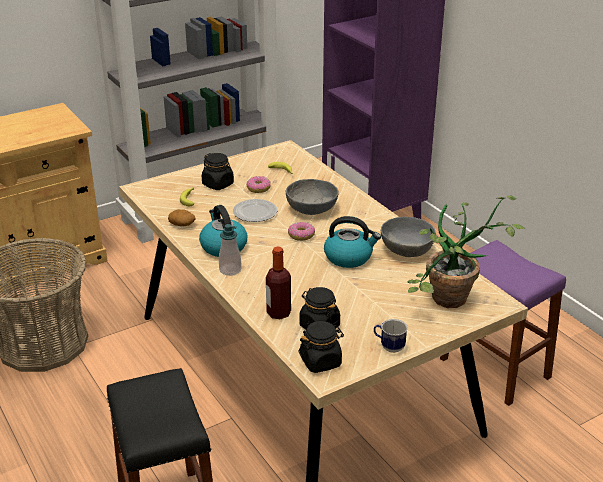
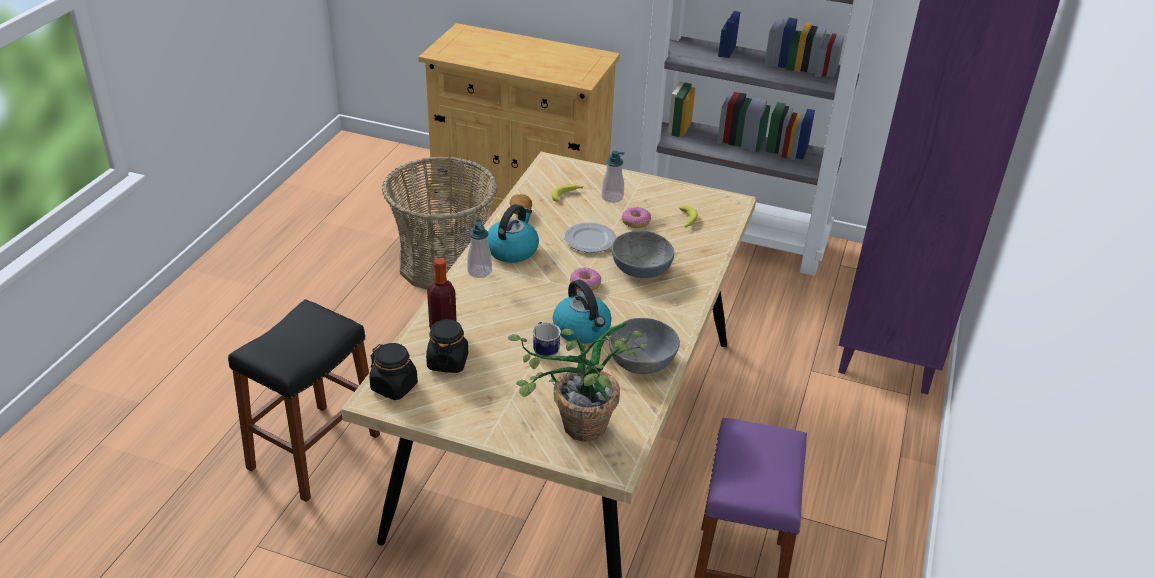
camera: 50 degrees right, 5 degrees up
(218, 184) = (612, 197): black jar -> soap dispenser
(389, 347) = (458, 419): mug -> mug (544, 351)

